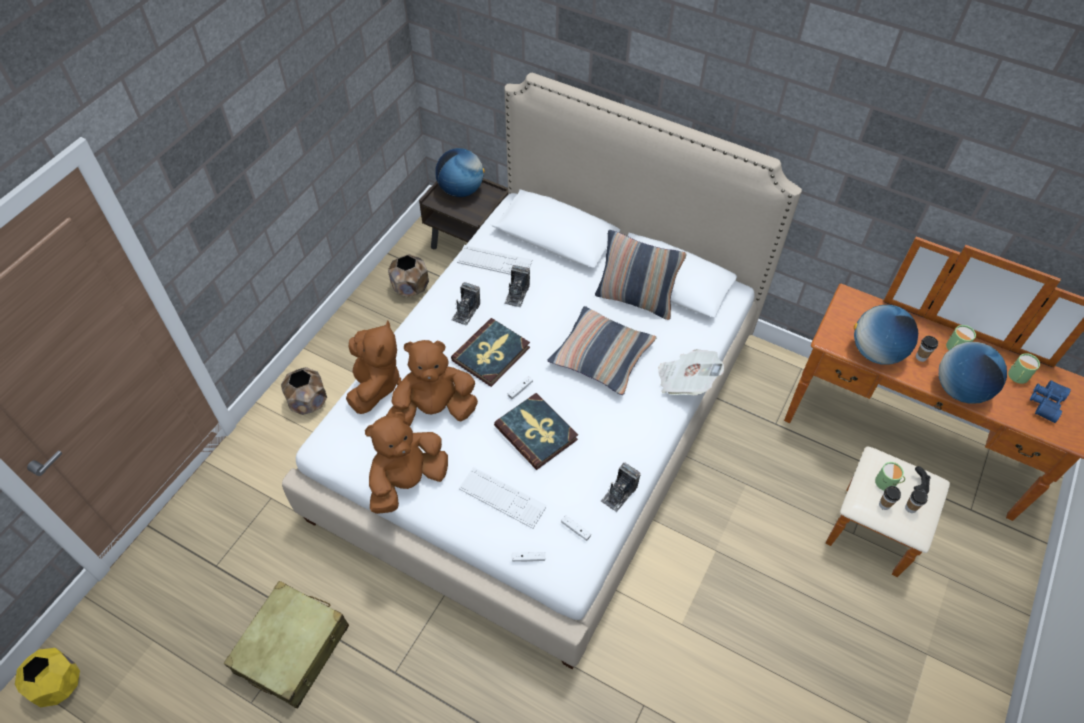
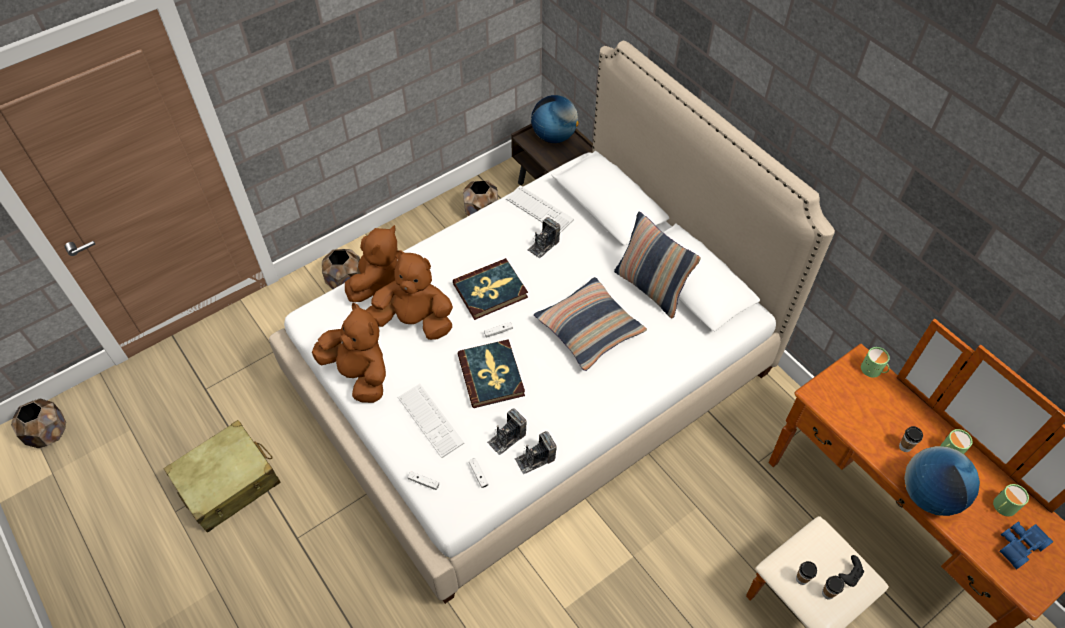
camera: 25 degrees right, 0 degrees up
(58, 684) = (48, 433): yellow planter -> brown planter
(407, 481) = (359, 374): brown plush toy -> brown plush toy turned 60 degrees clockwise
(466, 311) = (489, 245): camera -> camera (507, 438)
(686, 381) = (656, 381): newspaper -> none
(876, 352) = (858, 424): globe -> none
(887, 483) = (817, 559): green mug -> green mug (873, 370)

